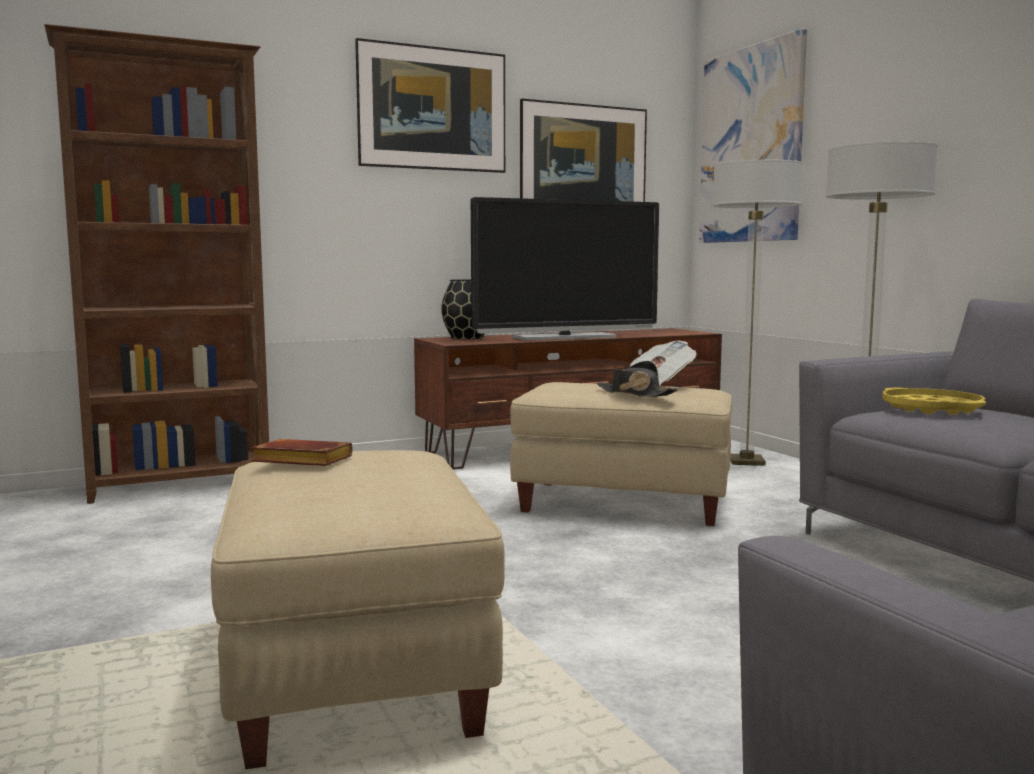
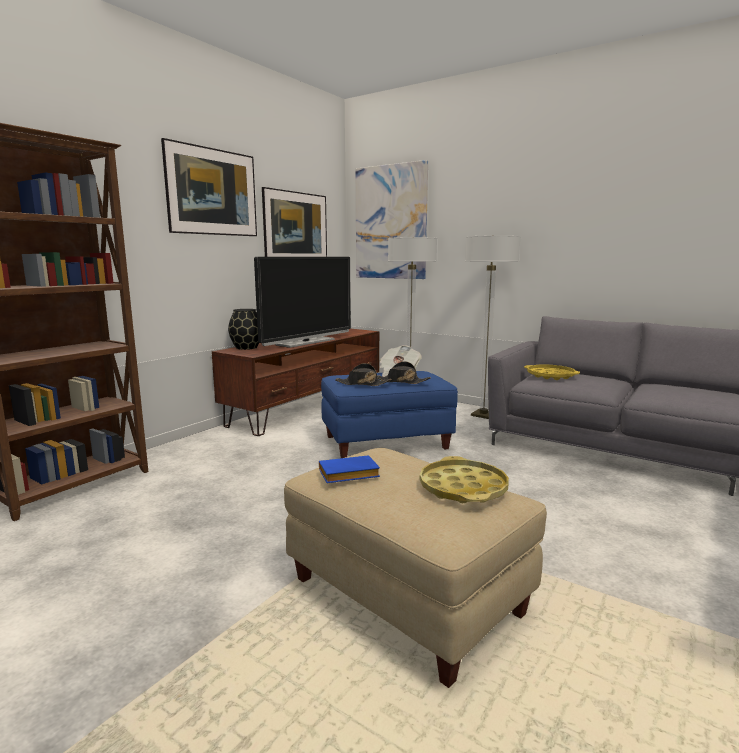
camera: 30 degrees left, 5 degrees up
(299, 462) = (347, 475): brown book -> blue book
(405, 493) = (463, 488): none -> yellow tray
(567, 391) = (362, 384): none -> black hat
(623, 502) = (386, 442): beige ottoman -> blue ottoman

